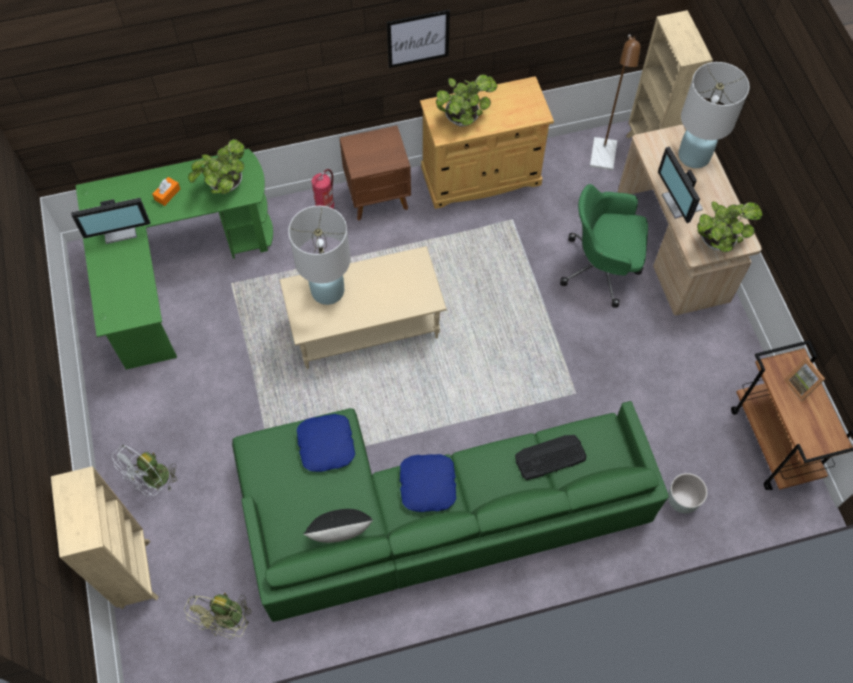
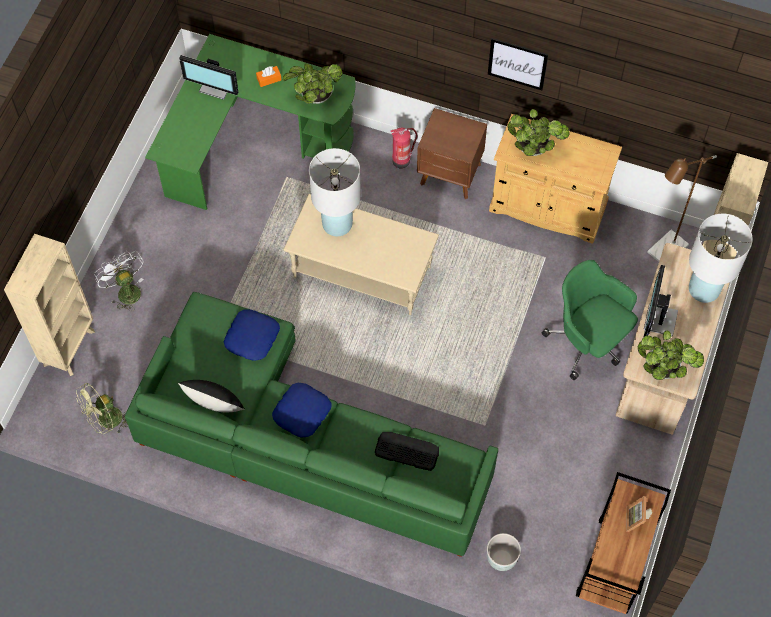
camera: 35 degrees right, 0 degrees up
(152, 481) = (125, 291): white fan -> white fan turned 75 degrees clockwise

